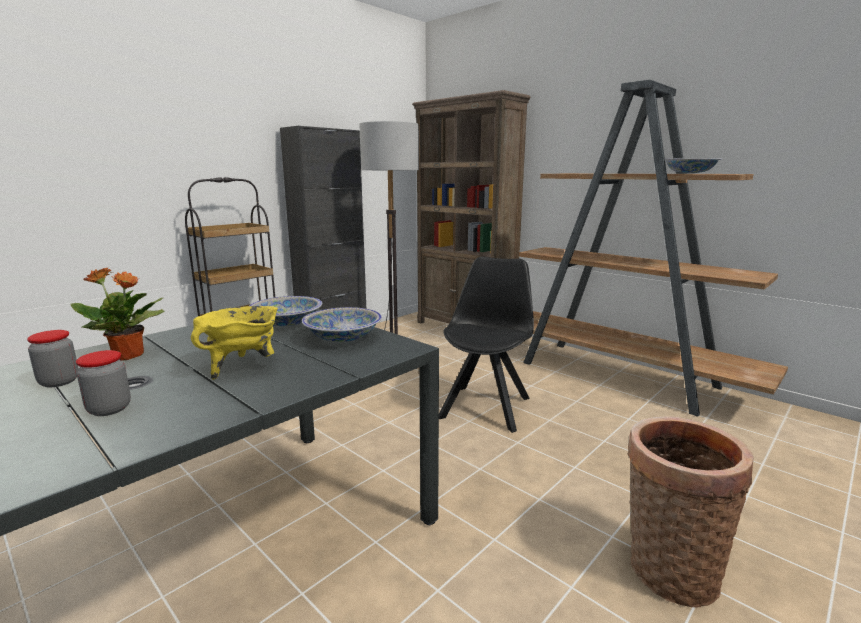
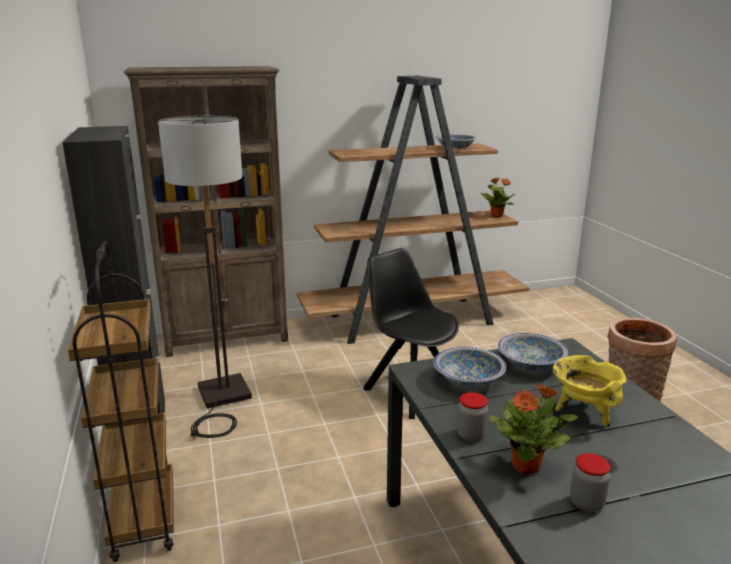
camera: 60 degrees left, 5 degrees up
(109, 409) = (658, 473): jar -> jar (471, 435)
(752, 276) = (496, 216): none -> potted plant

